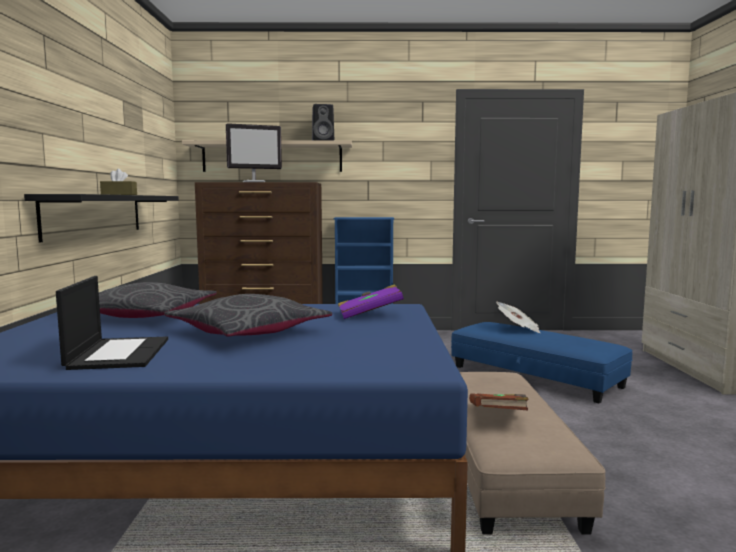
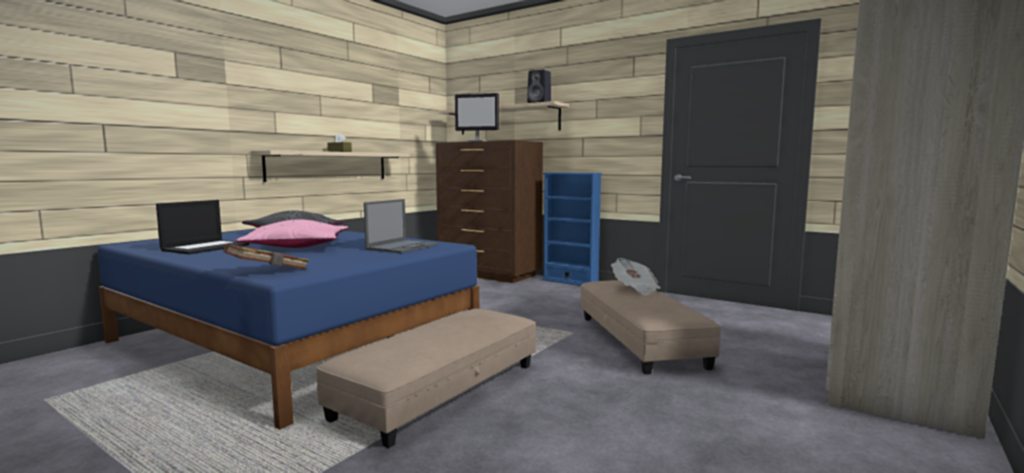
camera: 35 degrees right, 0 degrees up
(95, 215) = (329, 166): black shelf -> beige shelf
(249, 332) = (298, 246): grey pillow -> pink pillow
(369, 315) = (403, 247): purple book -> laptop
(498, 416) = (406, 339): brown book -> brown book (268, 271)
(535, 376) = (639, 340): blue ottoman -> beige ottoman

